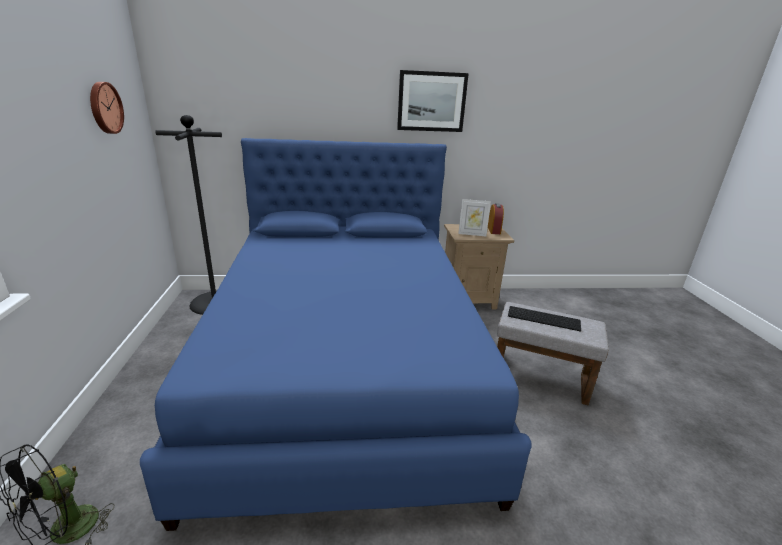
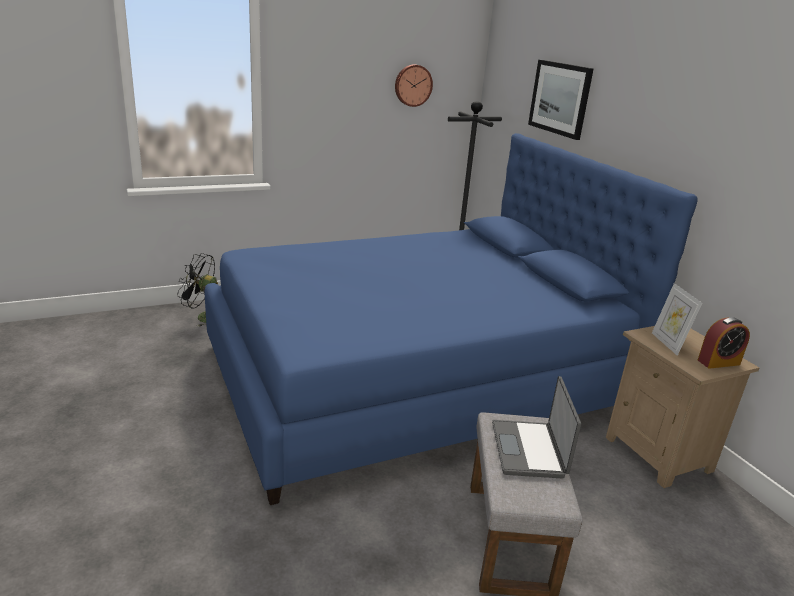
camera: 70 degrees right, 0 degrees up
(431, 101) = (706, 128): picture -> picture (560, 98)
(544, 318) = (529, 450): keyboard -> laptop

